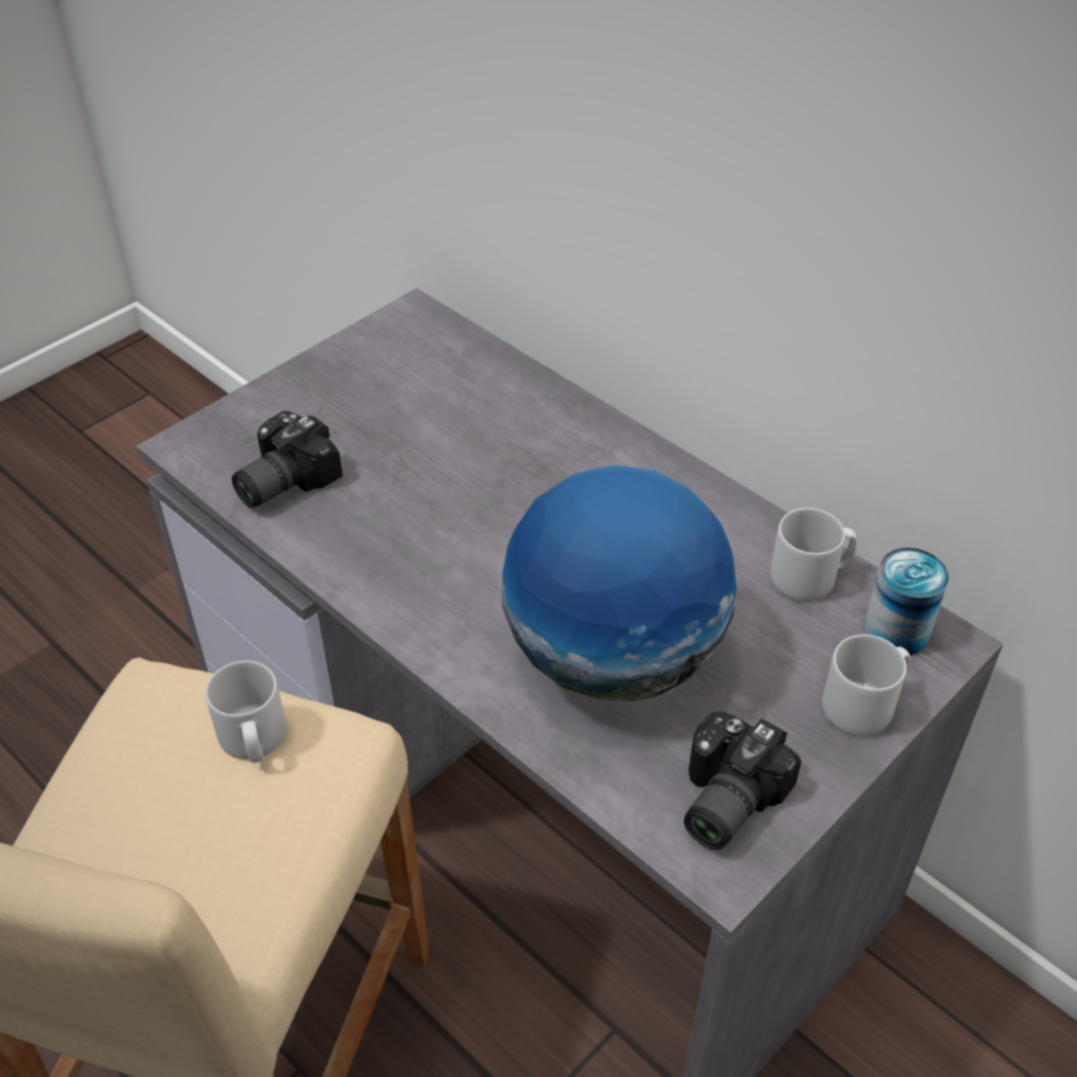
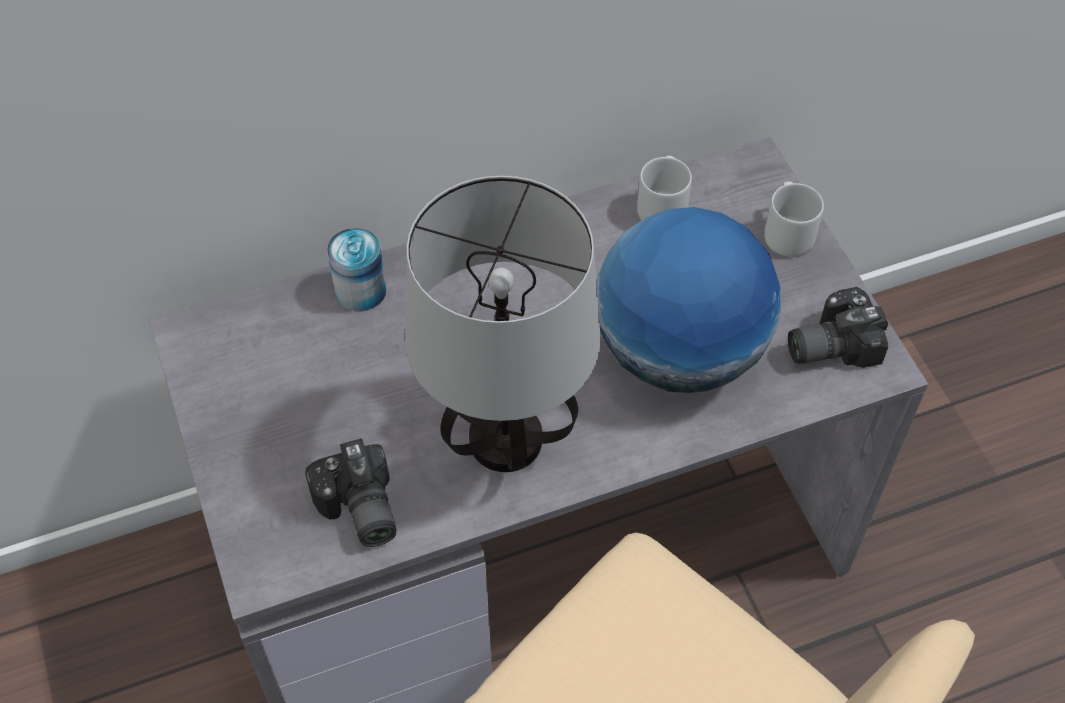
camera: 65 degrees left, 10 degrees up
(253, 740) = (619, 628): grey mug -> none
(417, 554) = (506, 438): none -> table lamp
(721, 799) = (828, 343): camera -> camera turned 105 degrees clockwise
(896, 631) = (734, 184): can -> can (360, 290)

